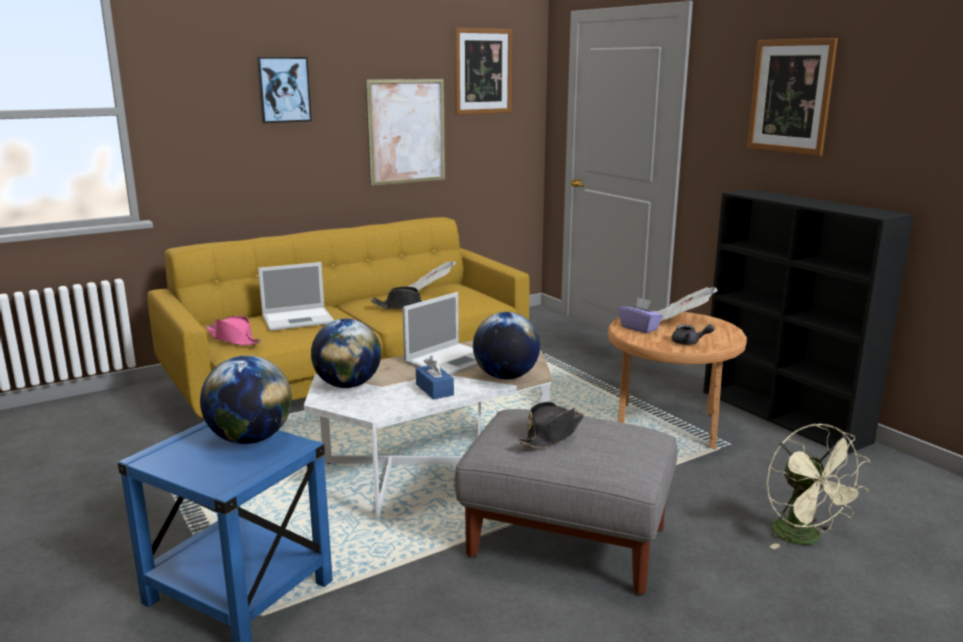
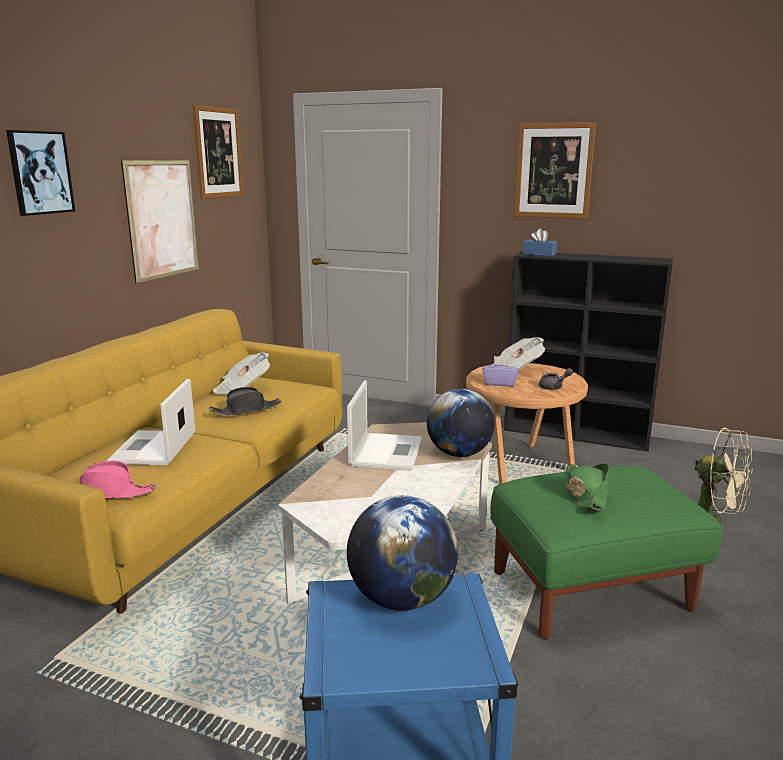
camera: 35 degrees left, 0 degrees up
(299, 319) = (153, 449): laptop -> laptop turned 150 degrees clockwise
(348, 385) = (336, 506): globe -> none
(434, 390) = (424, 484): blue tissue box -> blue tissue box (539, 254)
(551, 435) = (586, 494): black hat -> green hat
(565, 542) = (590, 591): grey ottoman -> green ottoman

